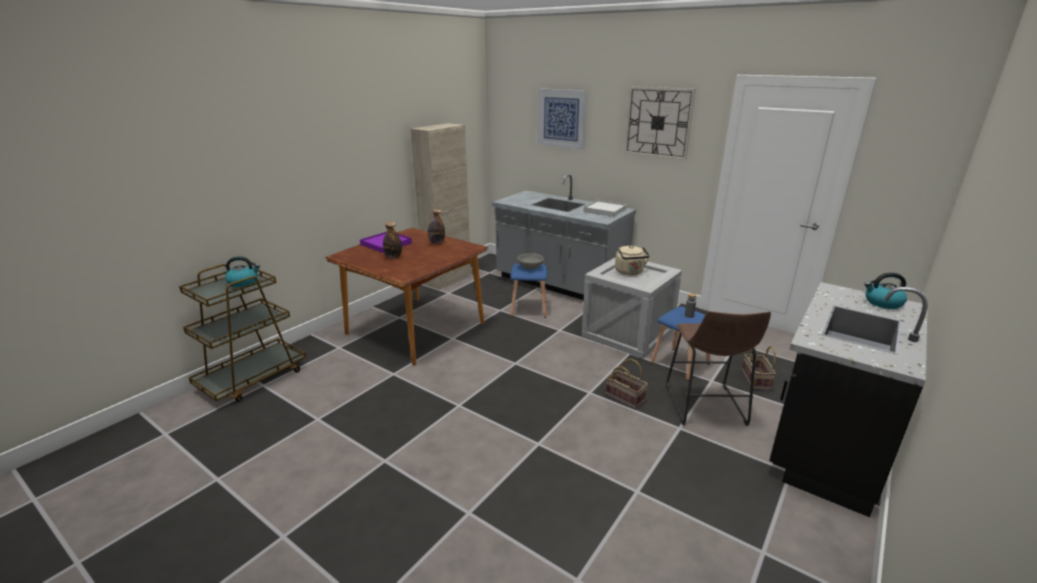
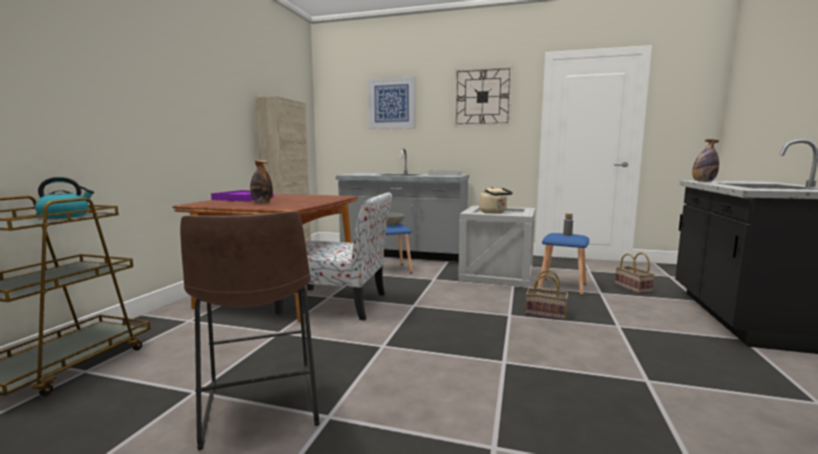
camera: 20 degrees left, 15 degrees down
(436, 242) = (300, 196): bottle -> bottle (703, 182)
(454, 348) = (337, 303): none -> chair
(706, 408) = (620, 309): brown stool -> brown stool (260, 410)
(882, 303) = (744, 182): kettle -> none

